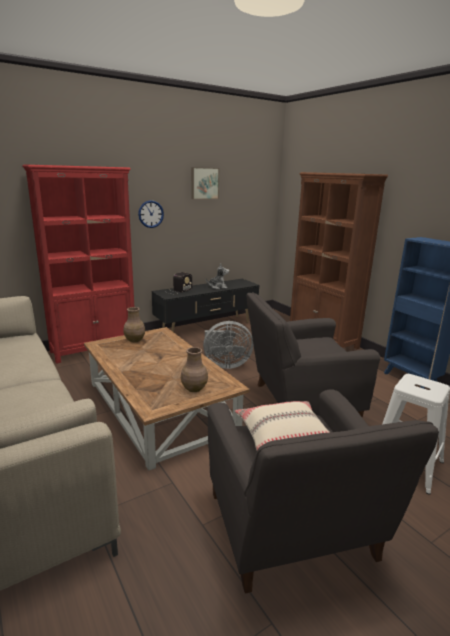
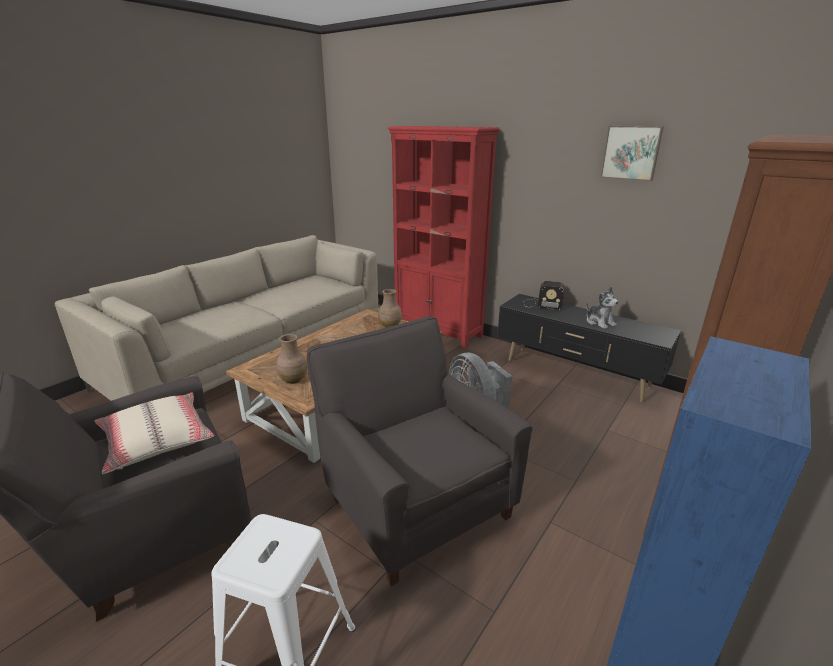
camera: 70 degrees right, 5 degrees up
(151, 214) = (535, 192): wall clock -> none

